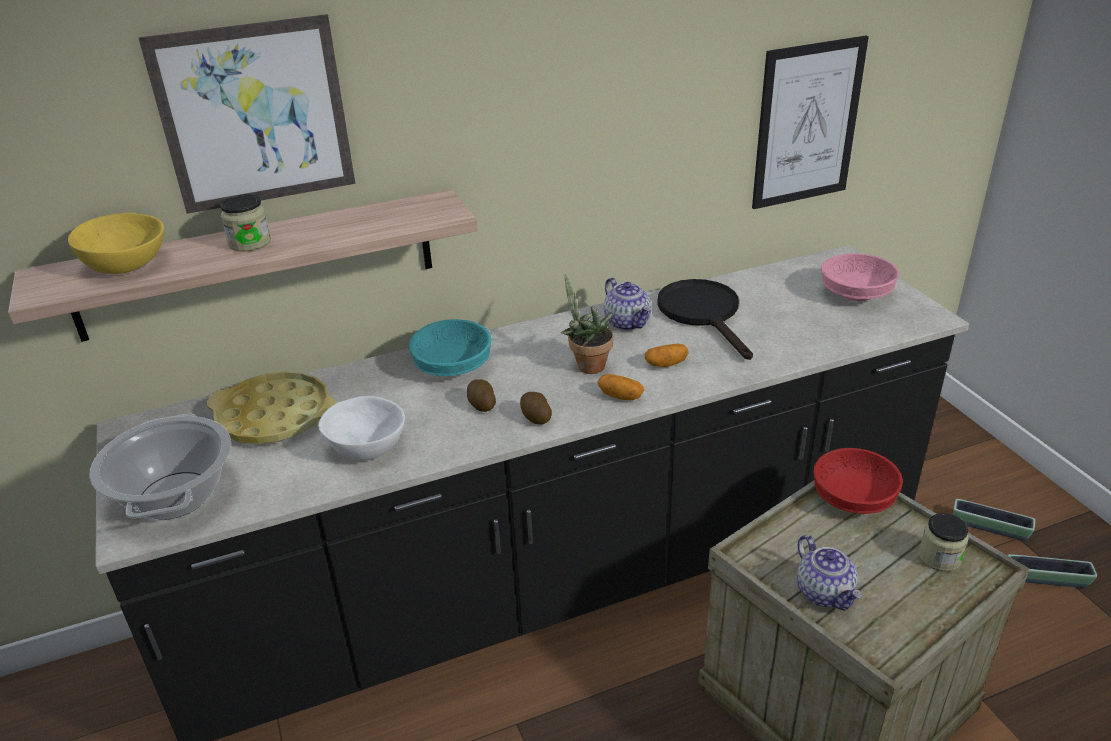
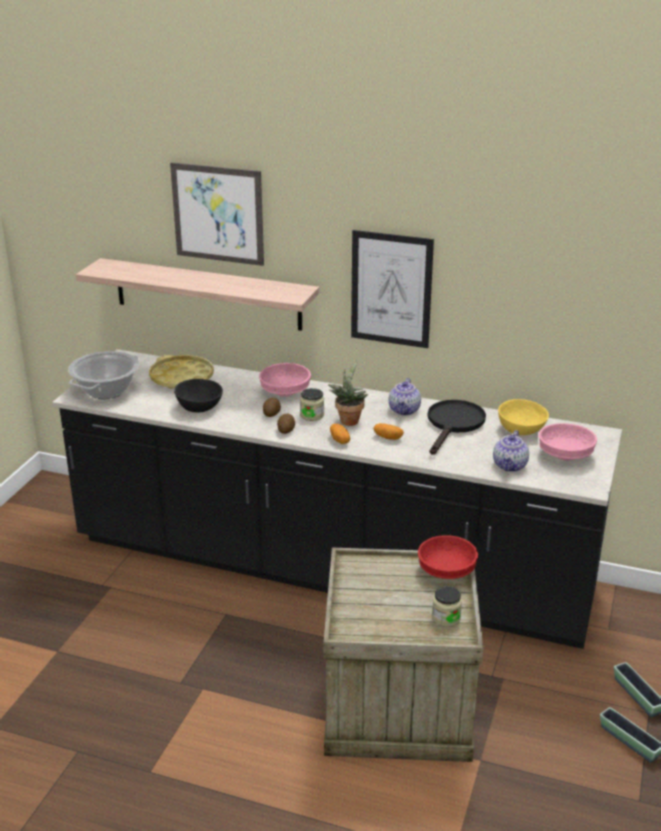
camera: 40 degrees right, 5 degrees down
(124, 264) = (137, 270): yellow bowl -> yellow bowl (520, 429)
(250, 242) = (194, 279): jar -> jar (312, 415)
(366, 447) = (198, 407): white bowl -> black bowl
(451, 367) = (285, 391): turquoise bowl -> pink bowl
(807, 124) = (585, 322): picture -> picture (391, 289)
(825, 593) = (359, 595): teapot -> teapot (510, 466)

